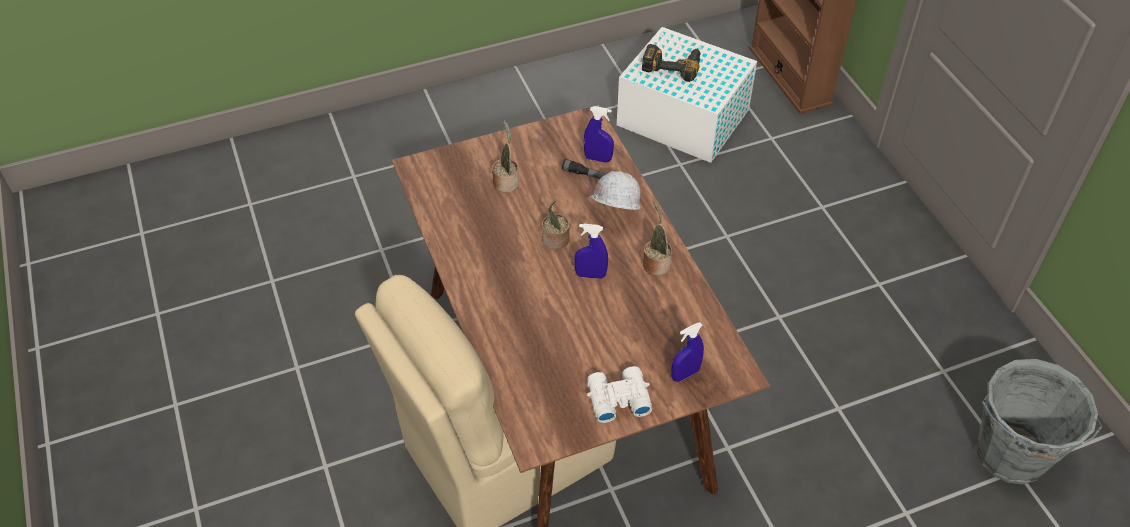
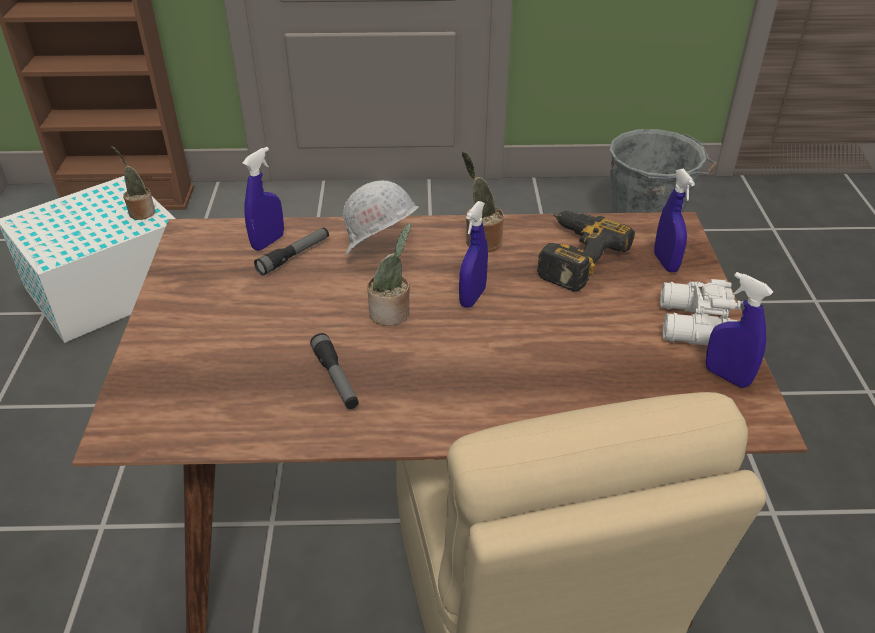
camera: 70 degrees left, 10 degrees down
(488, 234) = (336, 378): none -> flashlight
(506, 182) = (242, 335): potted plant -> potted plant (140, 212)
(570, 423) = (726, 376): none -> blue spray bottle
(672, 65) = (68, 229): power drill -> power drill (571, 255)

